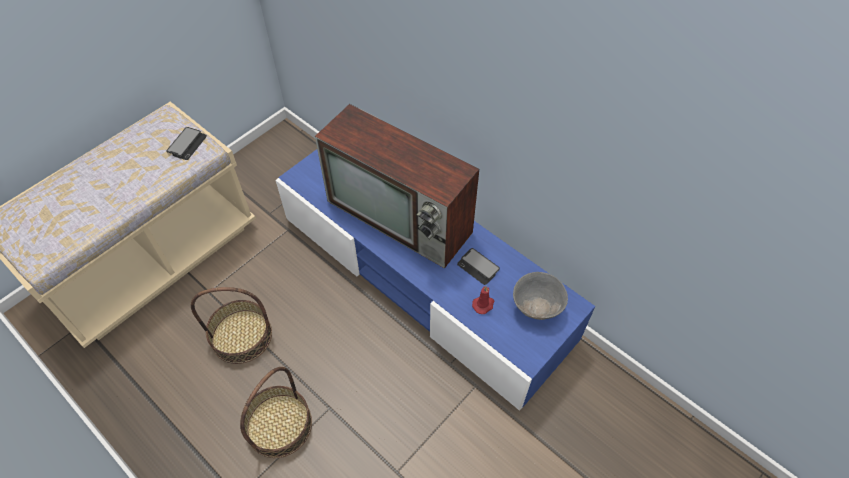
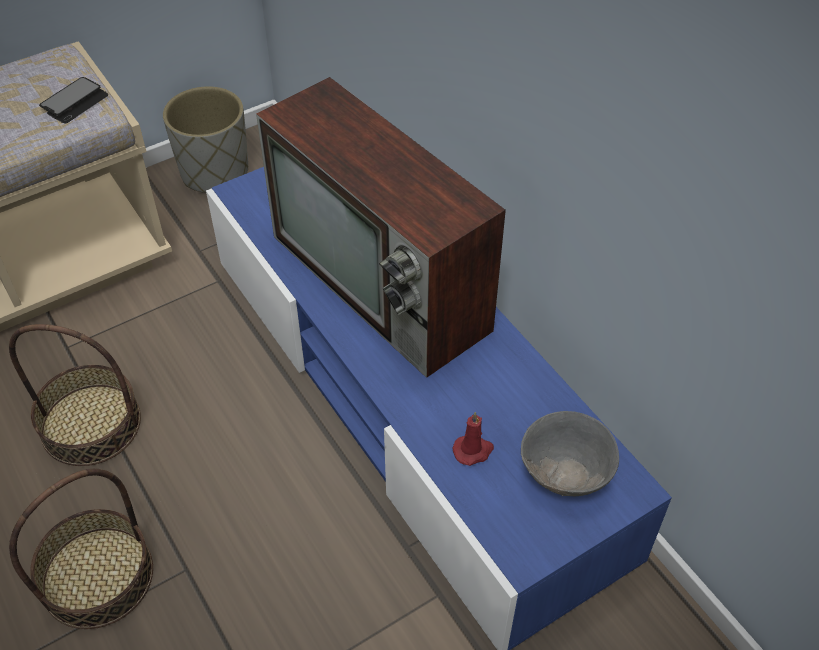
camera: 15 degrees right, 5 degrees down
(261, 160) = (214, 172): none -> grey planter
(478, 267) = (484, 388): phone -> none

